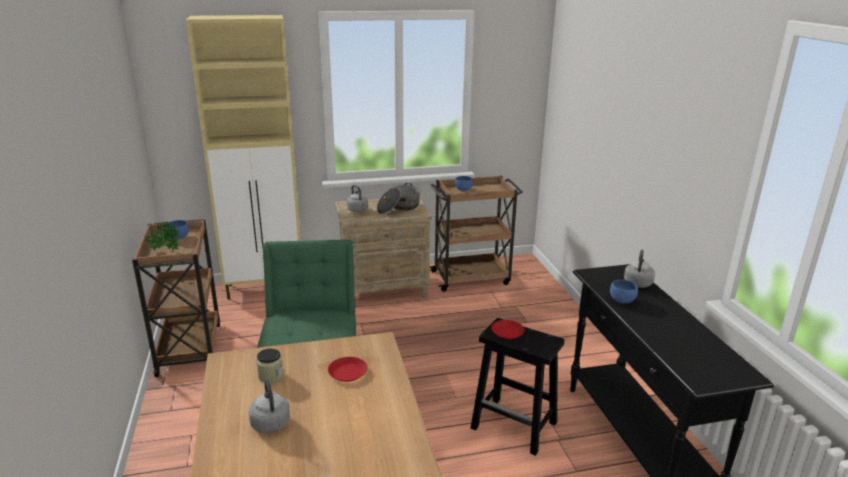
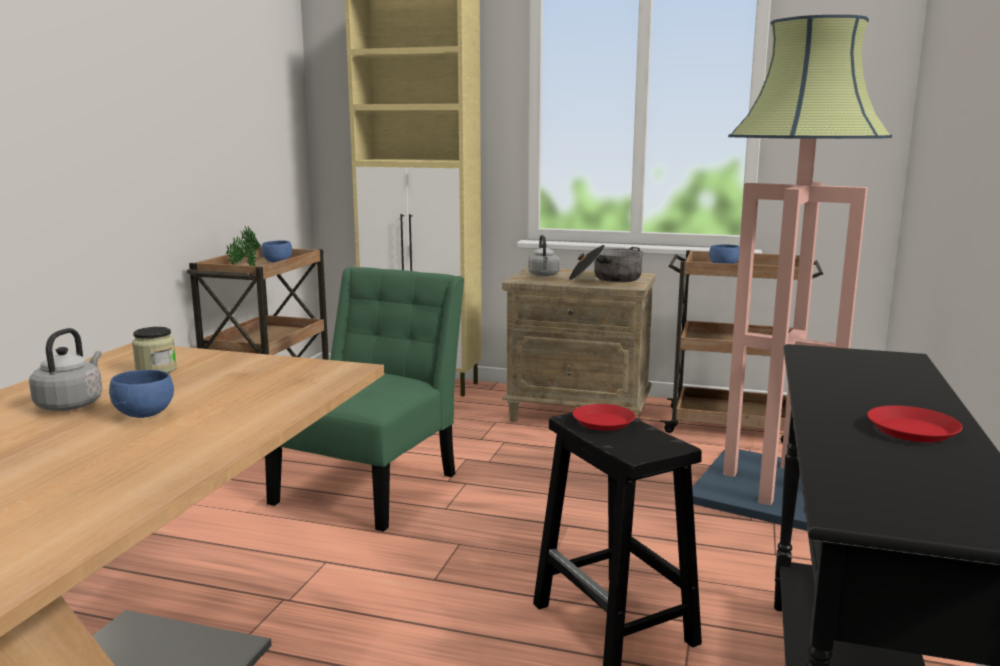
camera: 30 degrees right, 10 degrees down
(347, 372) = (250, 385): red plate -> red plate (911, 430)
(524, 318) = (777, 491): none -> floor lamp
(622, 300) = (831, 385): blue bowl -> blue bowl (147, 414)
(637, 284) = (899, 374): grey kettle -> none

